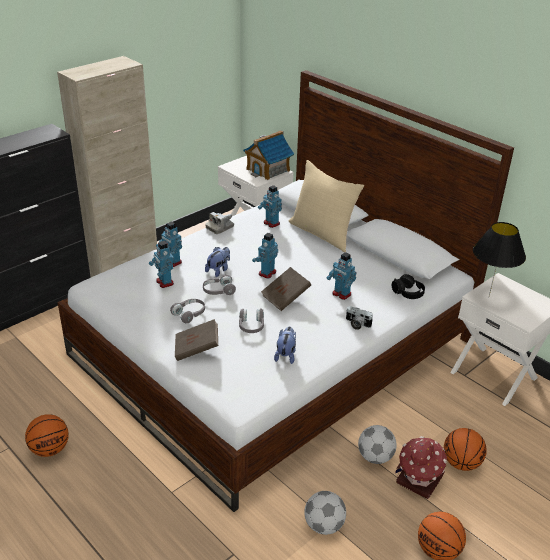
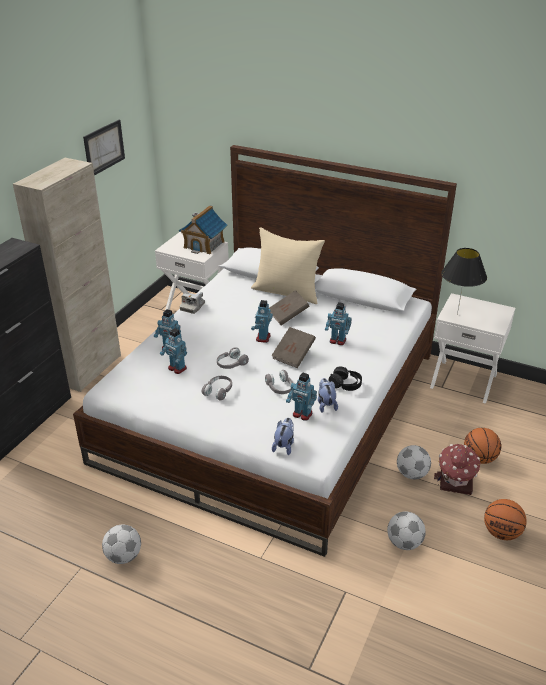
camera: 20 degrees left, 0 degrees up
(50, 449) = (123, 556): basketball -> football
(175, 53) = (104, 147): none -> picture
(197, 349) = (246, 420): brown book -> brown book (288, 315)
(218, 270) = (218, 346): plush toy -> plush toy (284, 445)
(271, 223) = (236, 293): toy robot -> toy robot (302, 414)
(357, 324) = (366, 363): camera -> none
(408, 293) = (390, 326): black headphones -> black headphones (345, 384)

